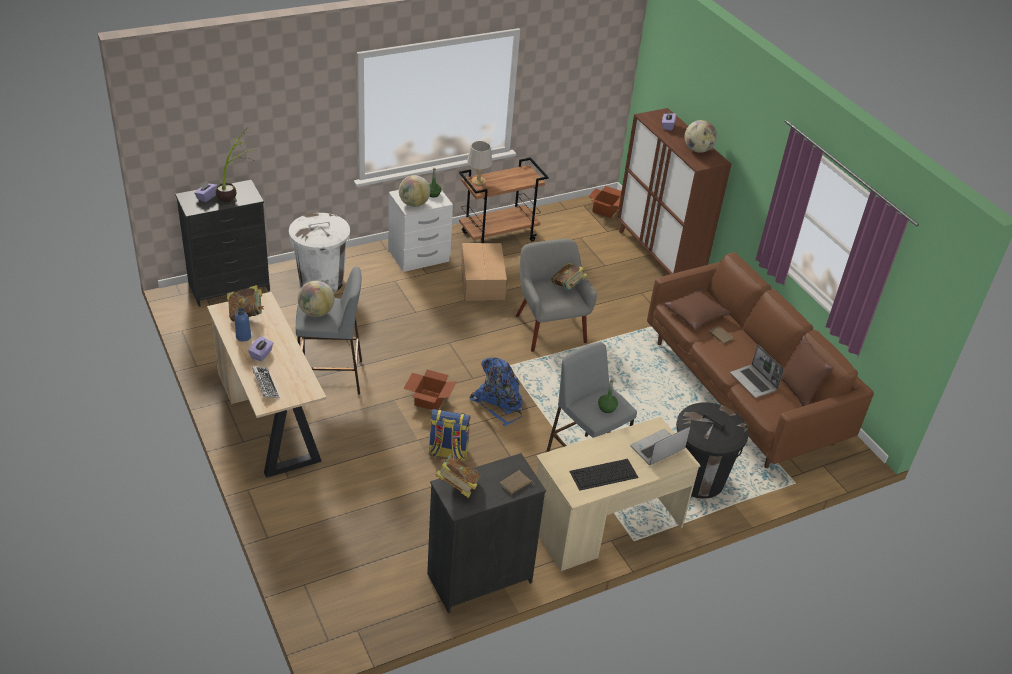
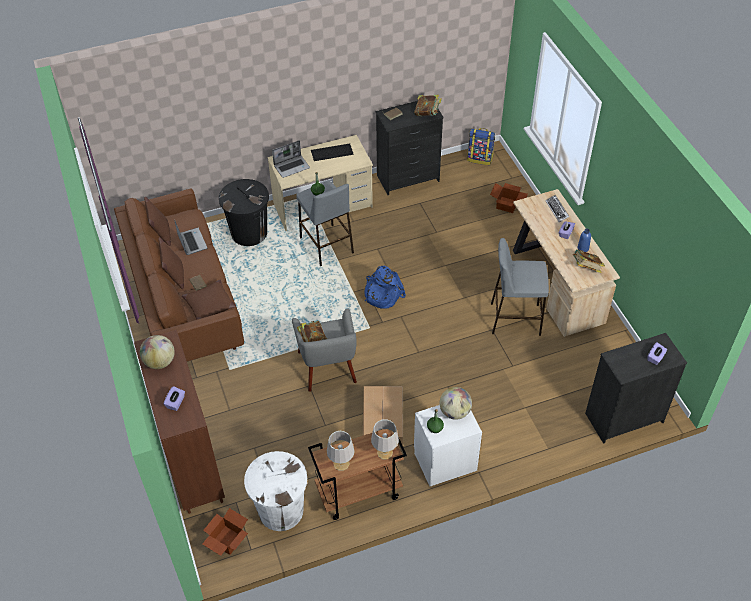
camera: 170 degrees left, 10 degrees up
(235, 195) = (629, 360): potted plant -> none
(316, 312) = (531, 271): globe -> none
(321, 281) = (538, 425): white trash can -> white trash can (280, 510)
(429, 399) = (436, 297): cardboard box -> cardboard box (507, 205)
(448, 453) = (423, 255): backpack -> backpack (480, 158)
(516, 175) = (341, 463): none -> grey table lamp
(751, 342) = (175, 276): none -> brown pillow

